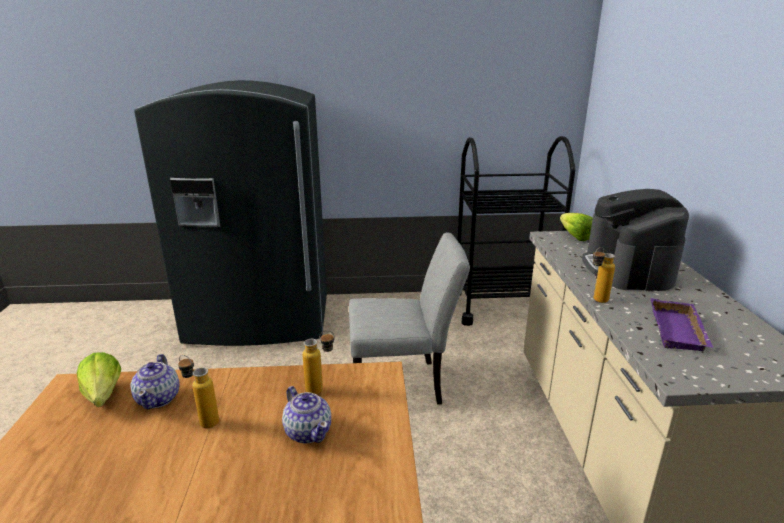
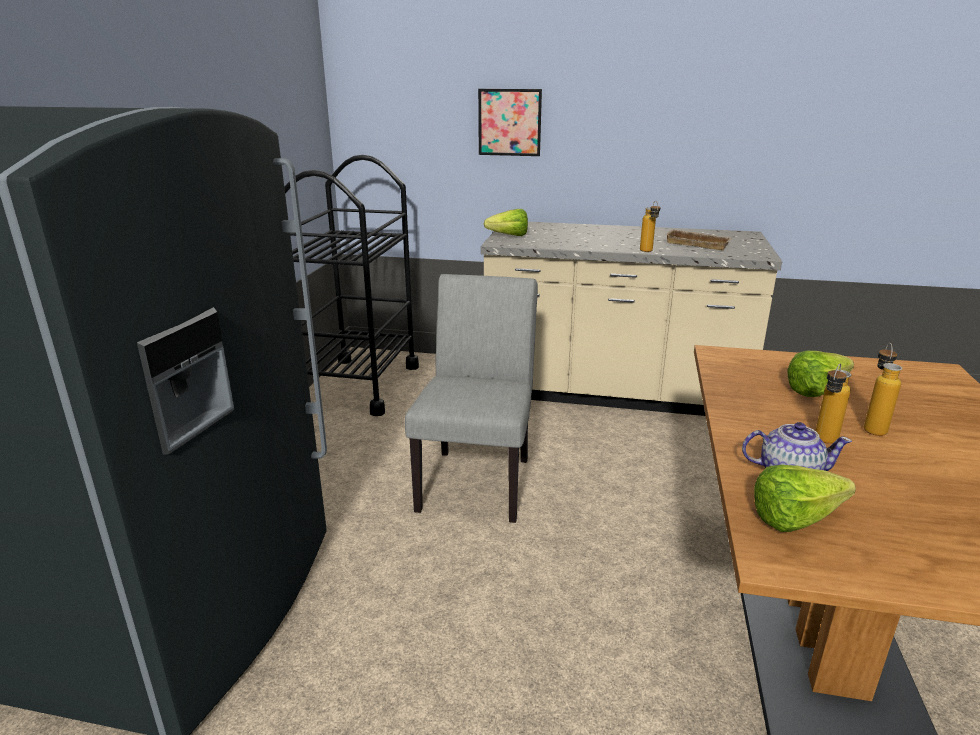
camera: 75 degrees left, 0 degrees up
(308, 431) = (821, 390): teapot -> lettuce
(321, 390) = (752, 381): bottle -> bottle (872, 427)
(628, 269) = (589, 236): coffee machine -> none
(667, 133) = (509, 122): none -> picture
(680, 331) = (698, 244): purple tray -> beige tray

